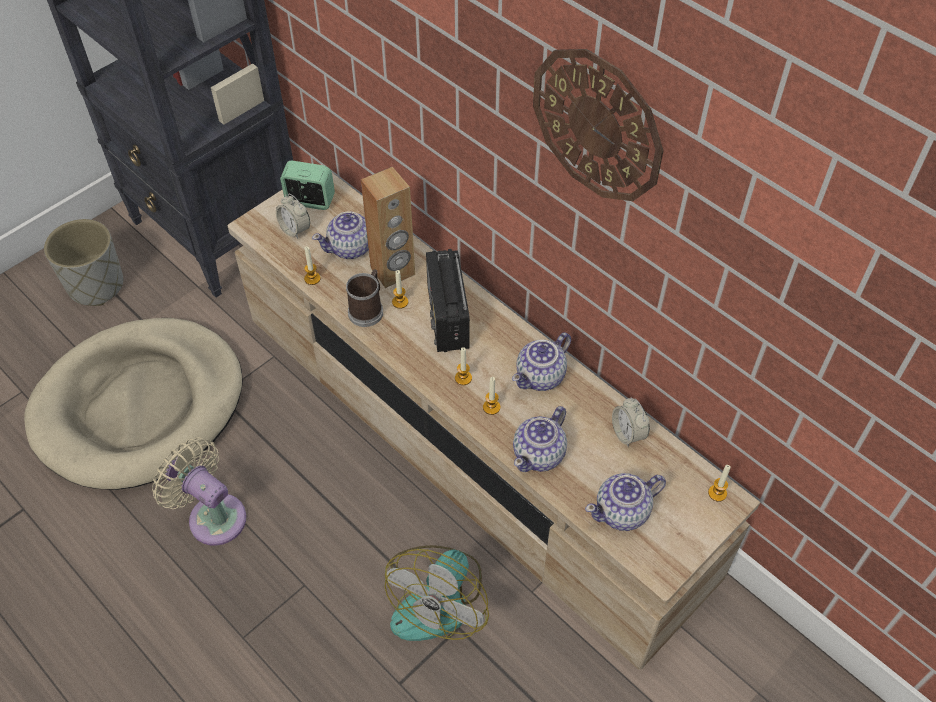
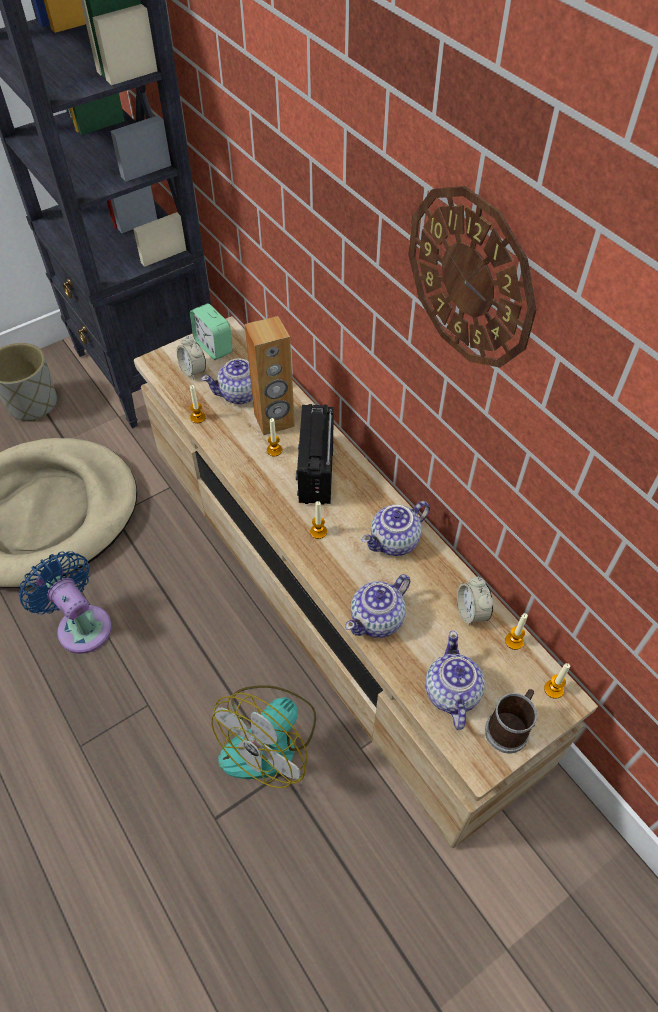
camera: 10 degrees right, 0 degrees up
(213, 515) = (81, 625): beige fan -> blue fan
(310, 201) = (213, 347): alarm clock -> alarm clock turned 150 degrees counterclockwise
(368, 309) = (242, 453): mug -> mug (509, 728)
(491, 407) = (339, 564): candle -> candle (514, 641)
(623, 512) = (451, 693): teapot -> teapot turned 105 degrees clockwise

